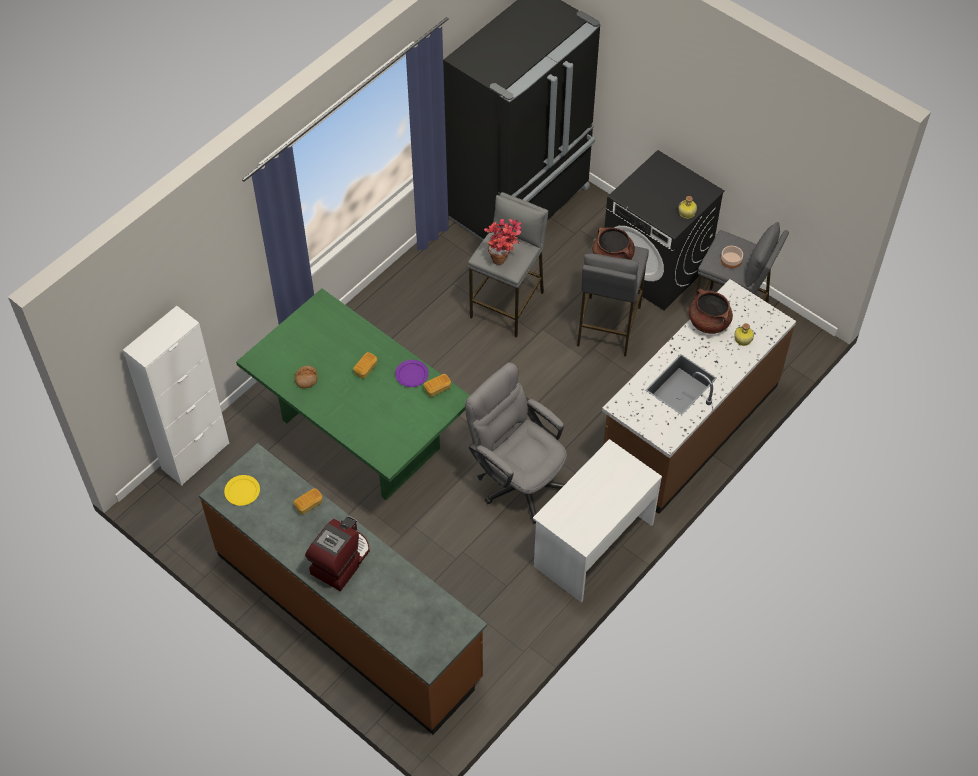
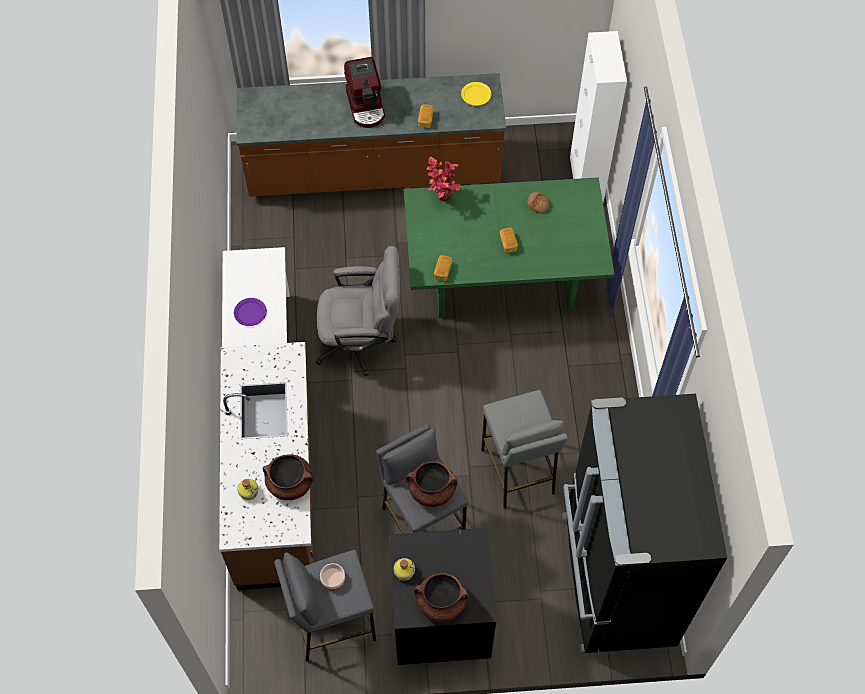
camera: 135 degrees right, 5 degrees up
(411, 374) = (473, 266): purple plate -> purple plate (250, 312)
(503, 258) = (515, 413): potted plant -> potted plant (442, 200)
(681, 181) = (441, 603): none -> brown cooking pot

